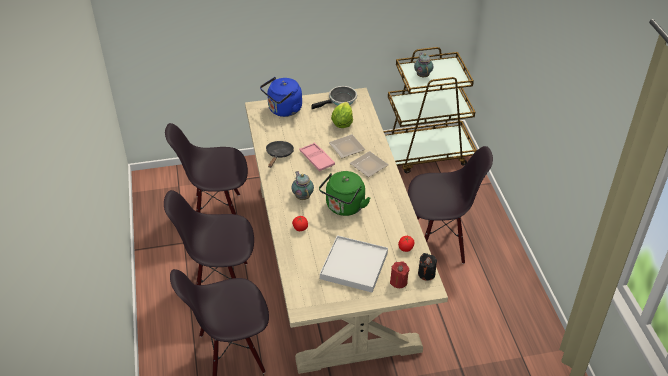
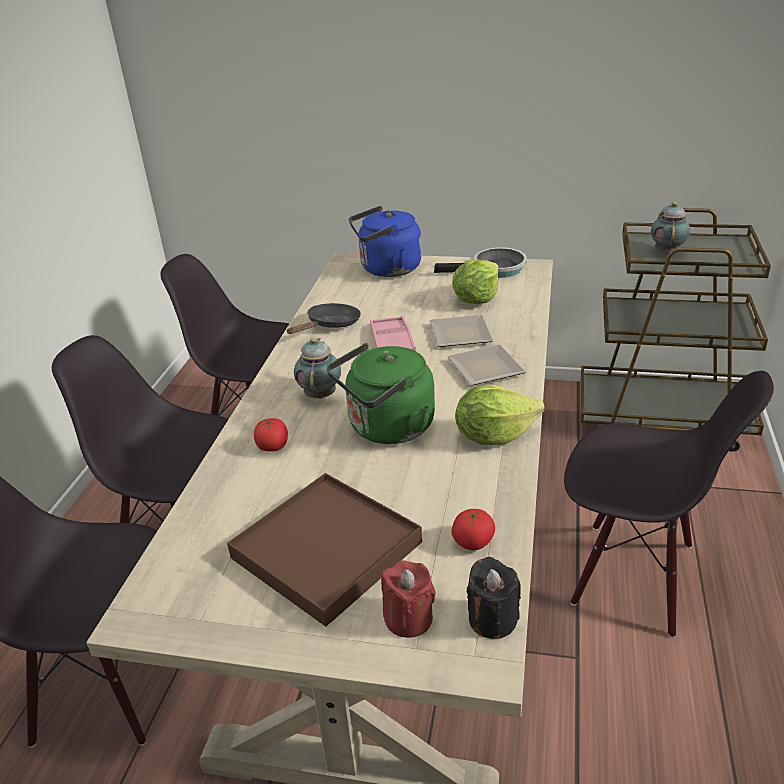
camera: 25 degrees right, 10 degrees down
(354, 266) = (326, 550): white tray -> brown tray
(390, 200) = (494, 435): none -> lettuce

